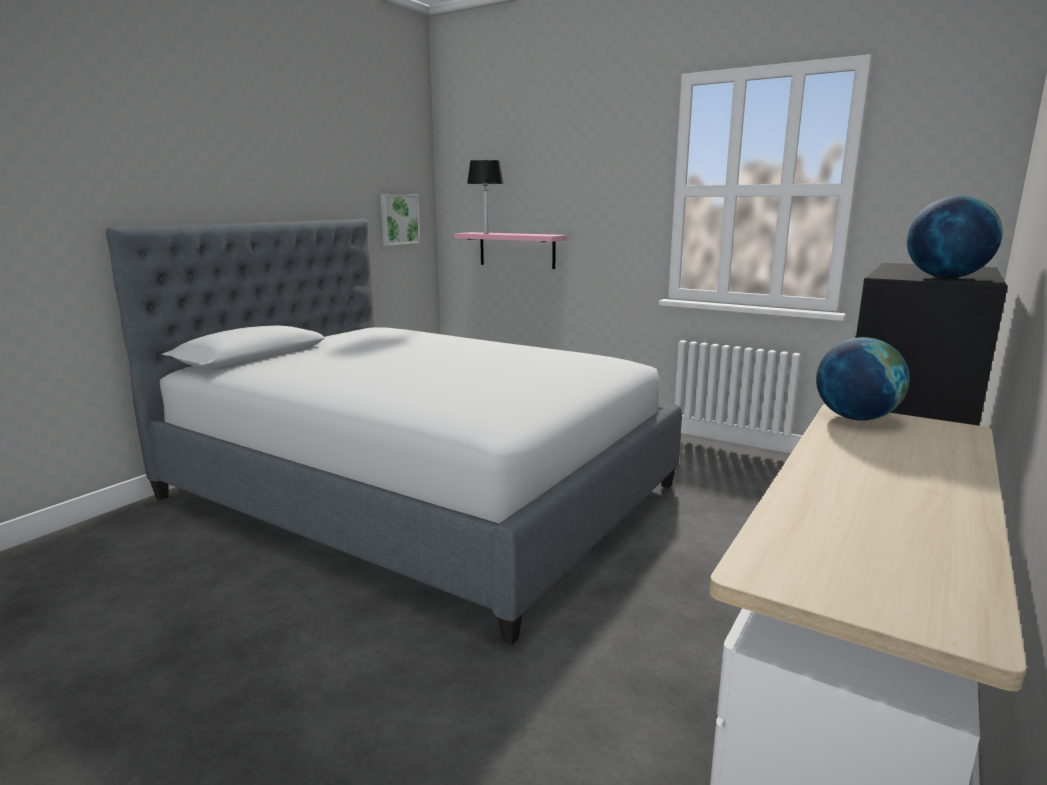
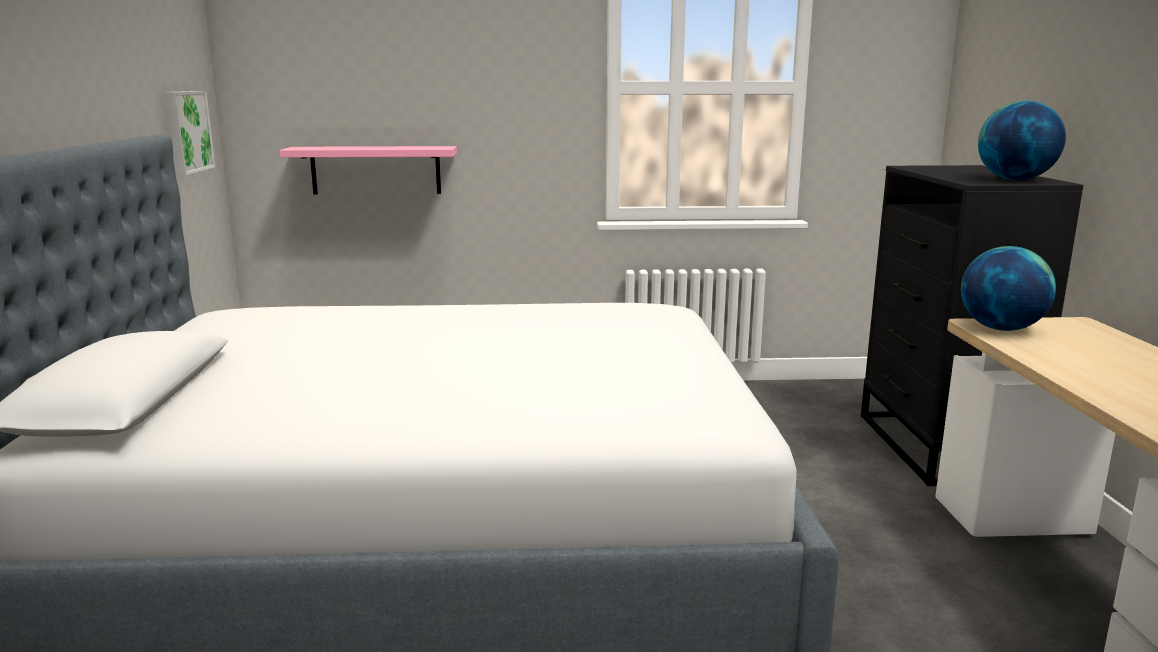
camera: 35 degrees left, 0 degrees up
(486, 233) = (332, 148): table lamp -> none

